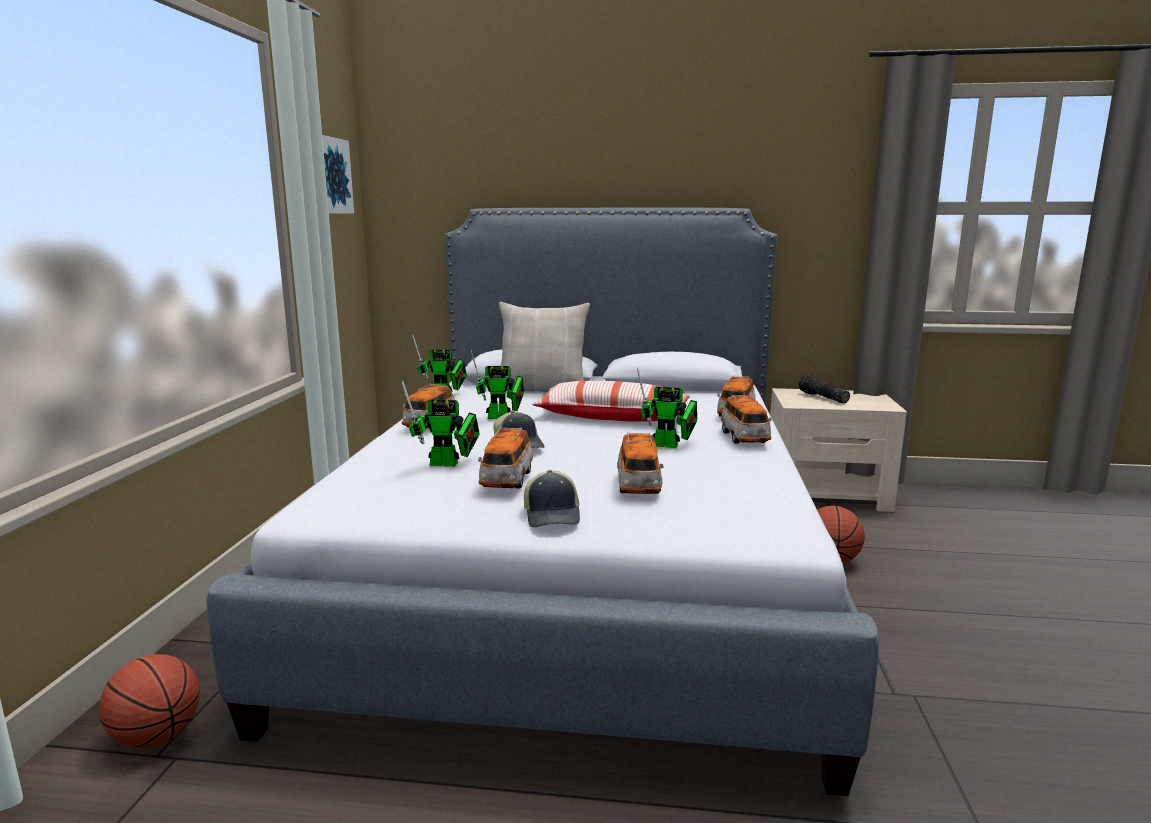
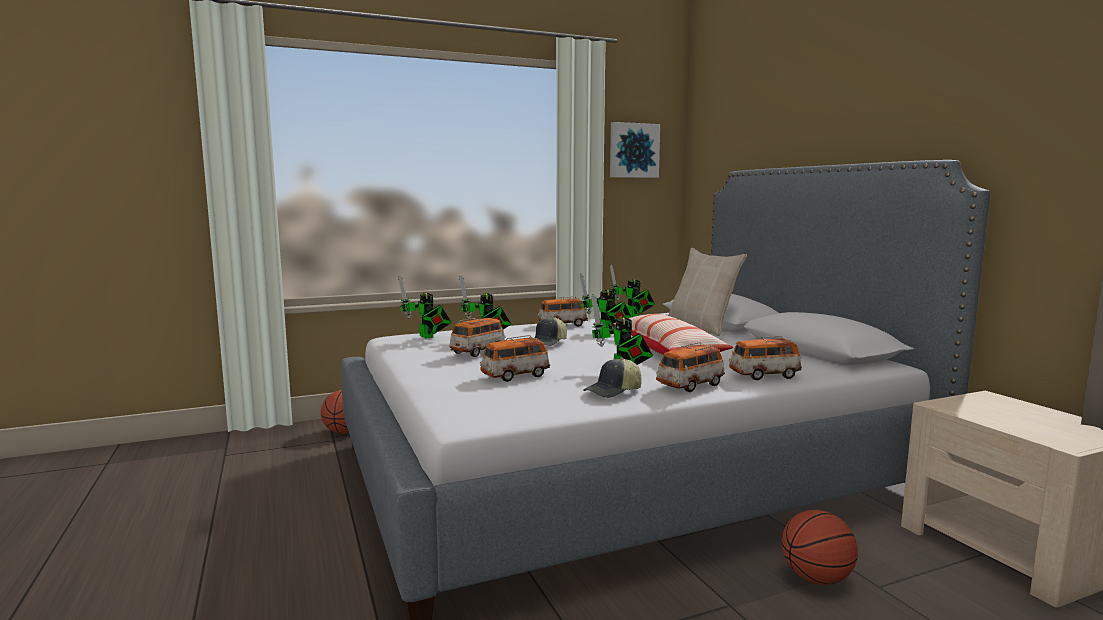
camera: 60 degrees right, 5 degrees down
(371, 491) = (427, 337): none -> toy robot
(507, 480) = (478, 351): toy car -> toy car turned 150 degrees clockwise
(553, 515) = (435, 368): cap -> cap (613, 392)
(822, 398) = (1009, 412): flashlight -> none

